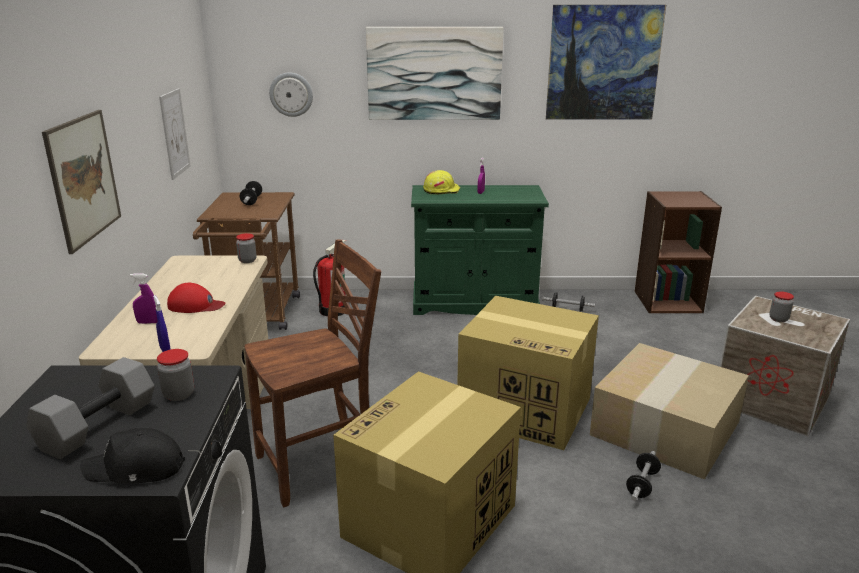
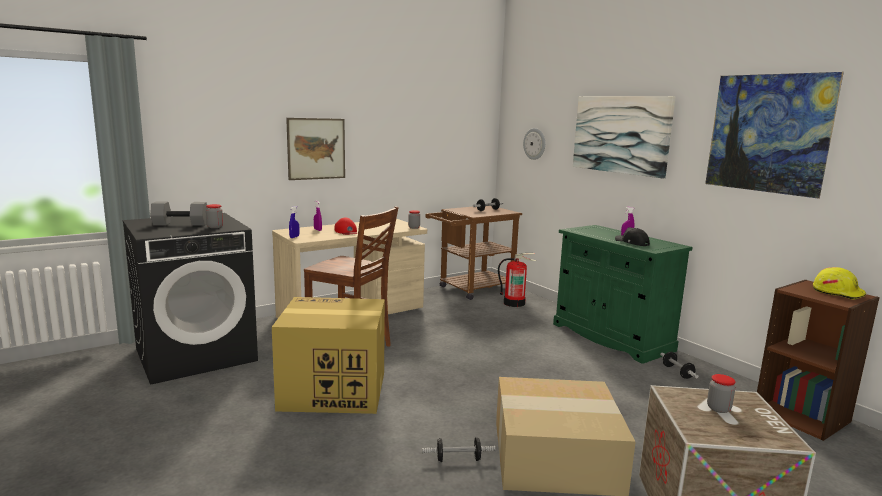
camera: 55 degrees right, 10 degrees down
(135, 469) = (151, 232): black cap -> black cap (632, 243)
(174, 133) = (432, 151): picture -> none
(441, 190) = (602, 230): yellow hard hat -> yellow hard hat (838, 292)
(526, 409) = (494, 391): cardboard box -> none

